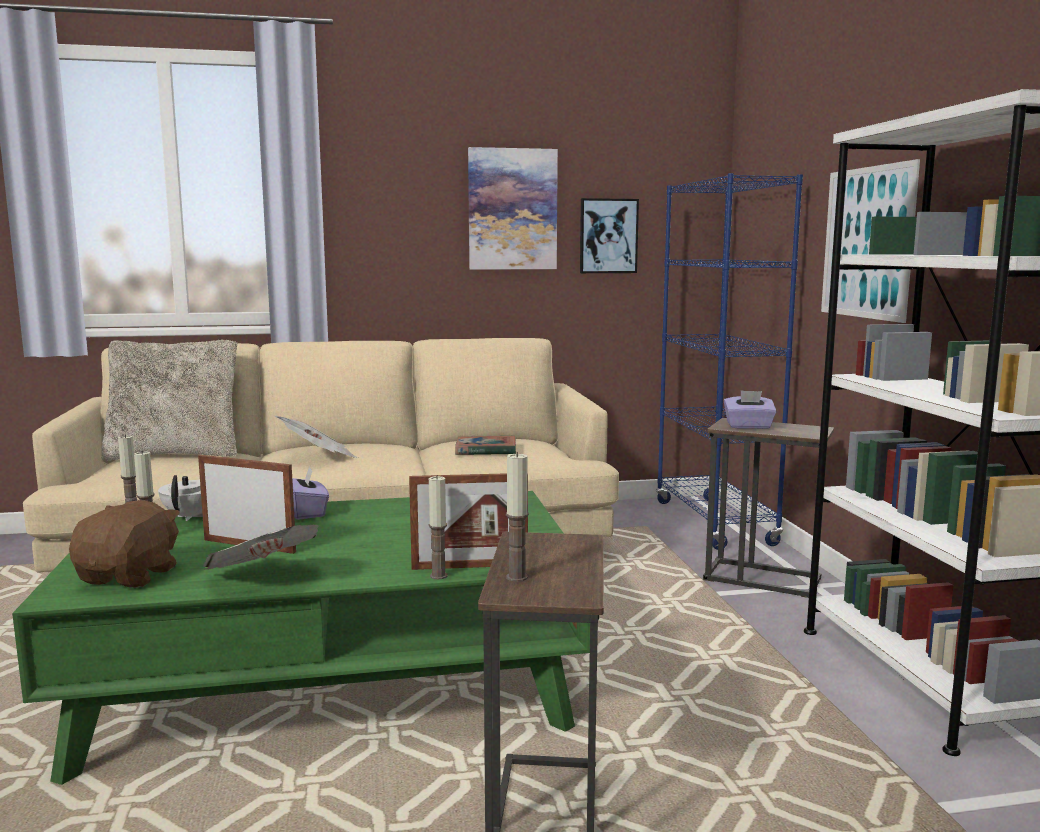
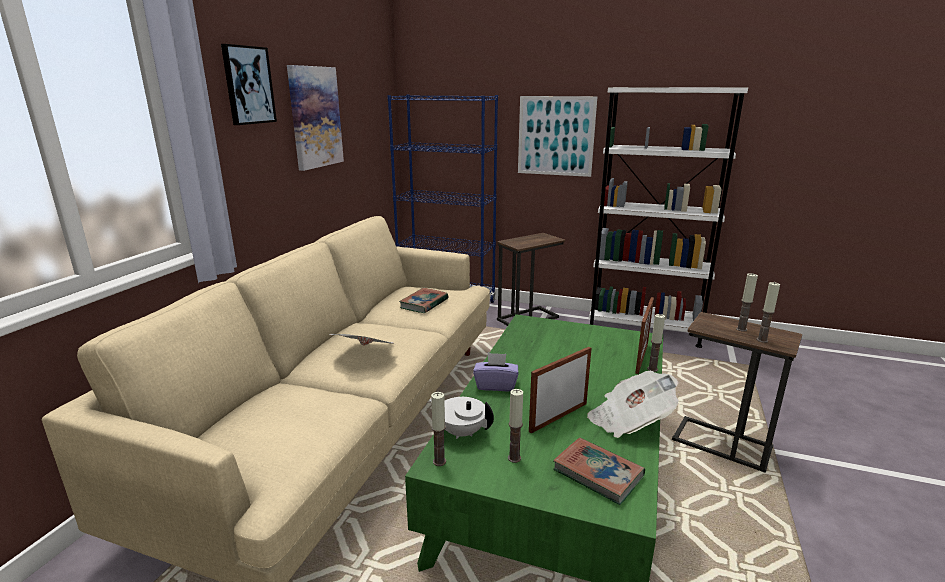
camera: 60 degrees left, 10 degrees up
(130, 576) = (598, 474): brown plush toy -> book
(176, 452) = (240, 414): beige pillow -> none
(552, 562) = (741, 329): none -> candle
(608, 236) = (358, 132): picture -> picture (248, 85)
(748, 426) = (524, 242): purple tissue box -> none

